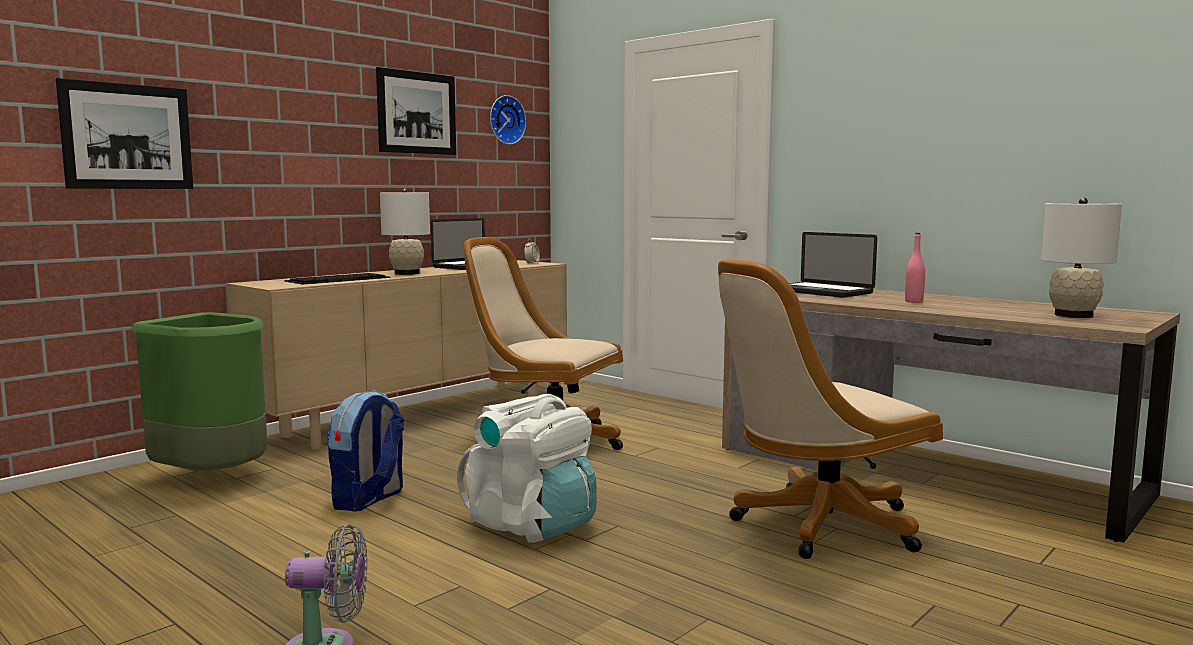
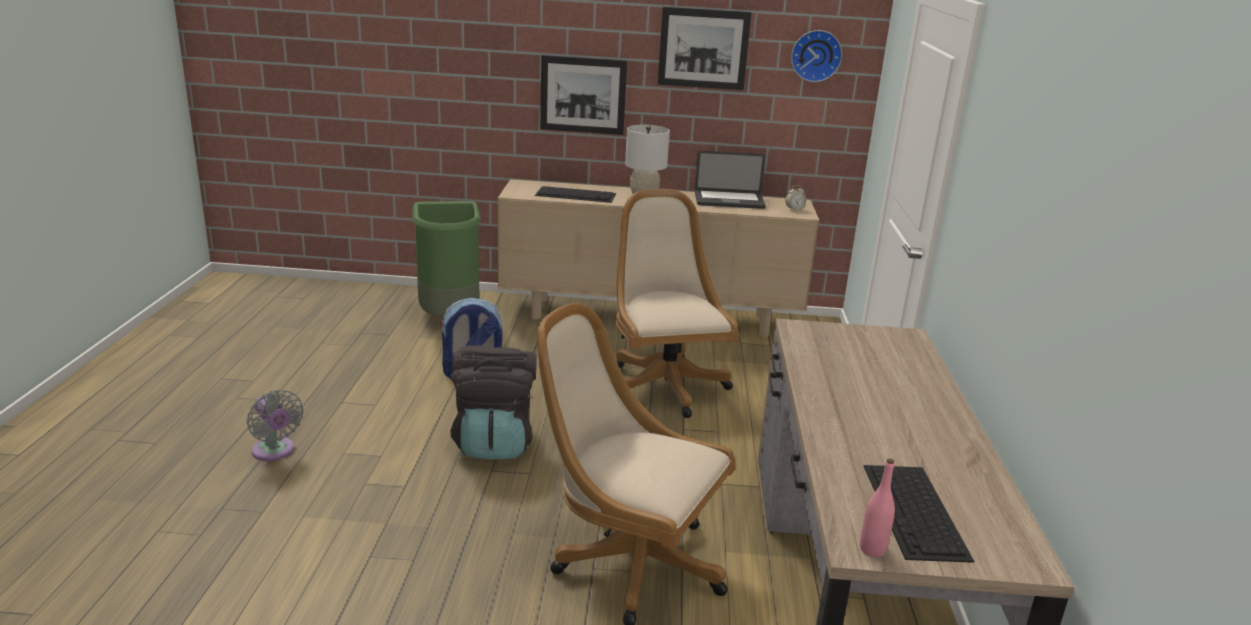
camera: 50 degrees right, 15 degrees up
(127, 136) = (449, 67): picture -> picture (583, 95)
(532, 525) = (494, 442): white backpack -> black backpack
(821, 292) = (870, 353): laptop -> none
(914, 301) = (874, 409): pink bottle -> pink bottle (872, 549)
(1073, 315) = (915, 511): white table lamp -> keyboard

